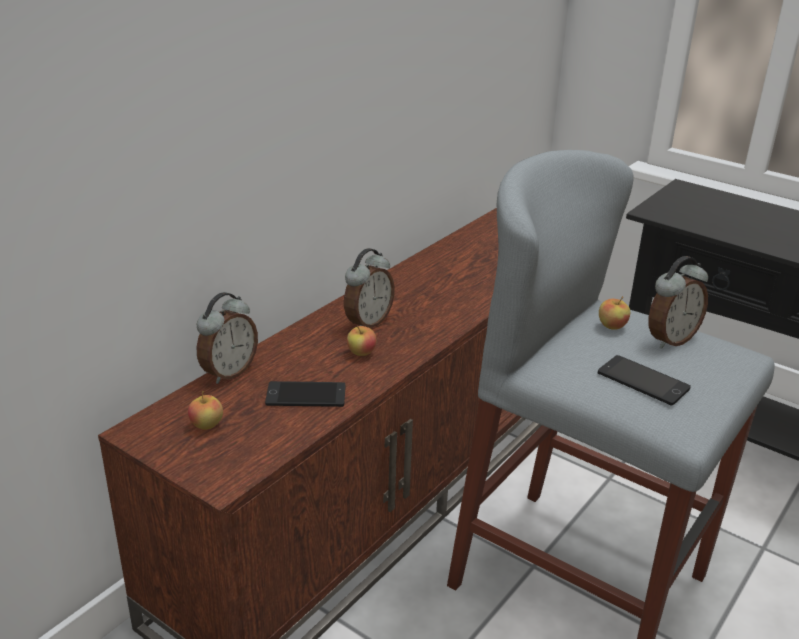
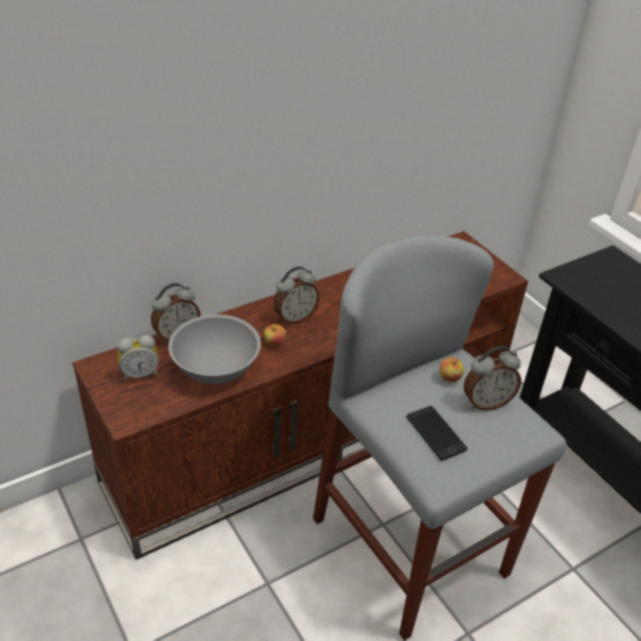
camera: 20 degrees right, 10 degrees up
(206, 425) = (140, 374): apple -> alarm clock
(306, 395) = (216, 368): phone -> grey bowl

